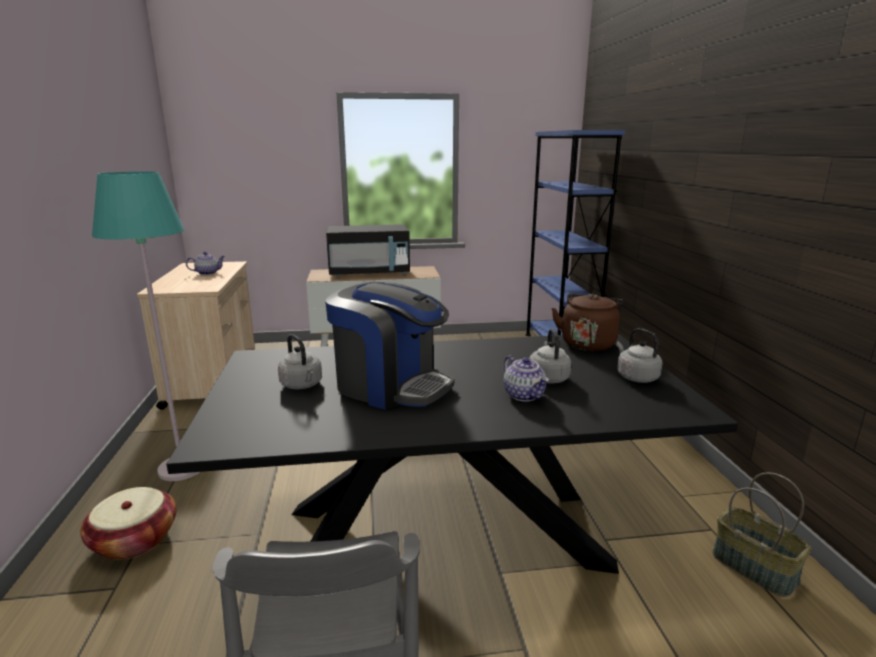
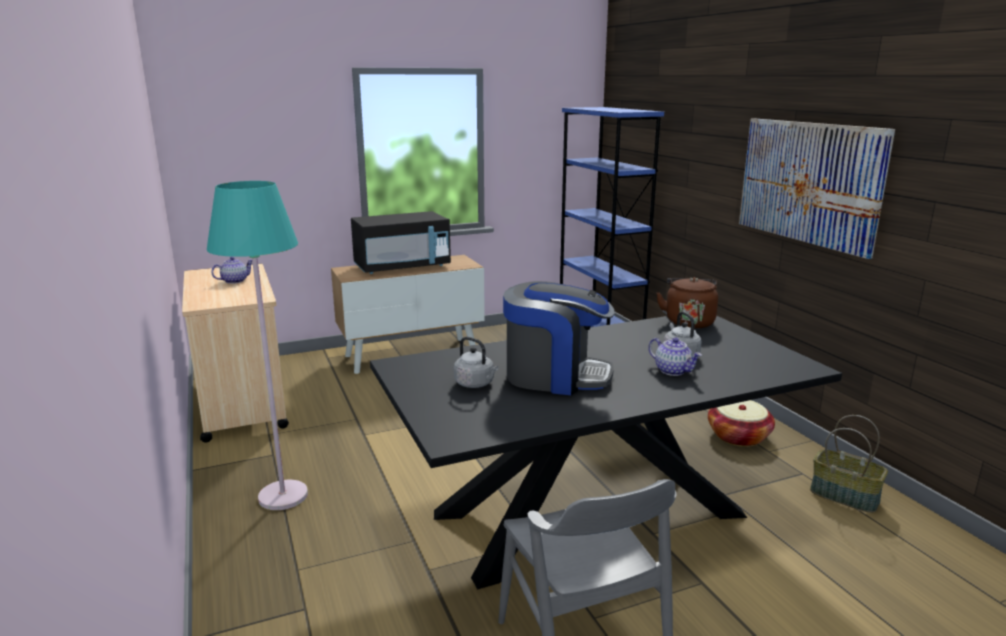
camera: 15 degrees left, 0 degrees up
(135, 540) = (289, 567): basket -> basket (738, 436)
(635, 377) = (747, 346): grey kettle -> none
(754, 196) = (808, 182): none -> picture

